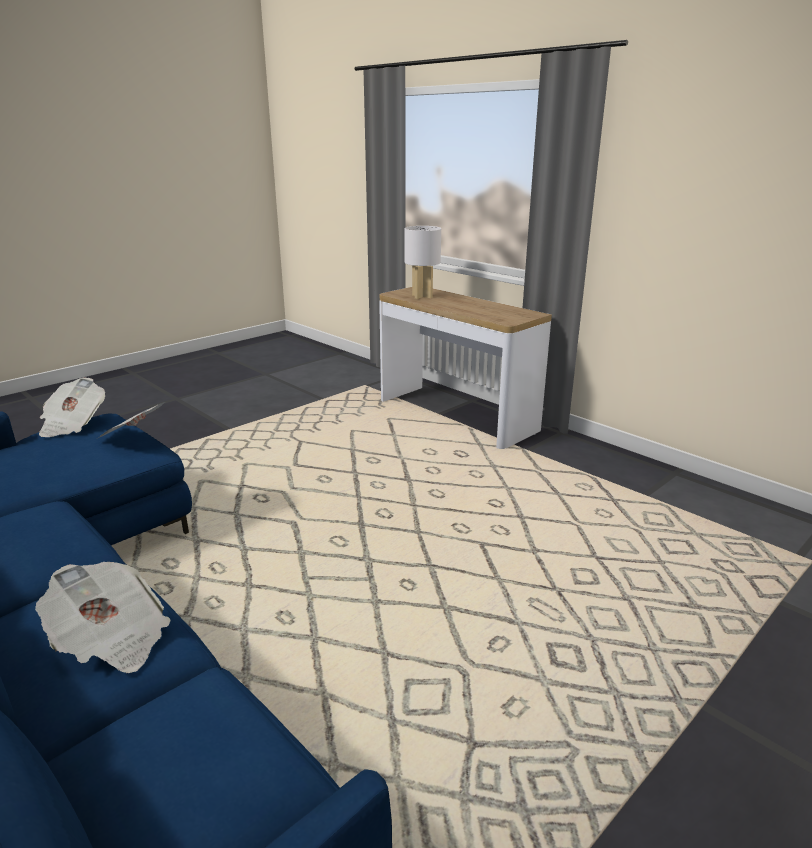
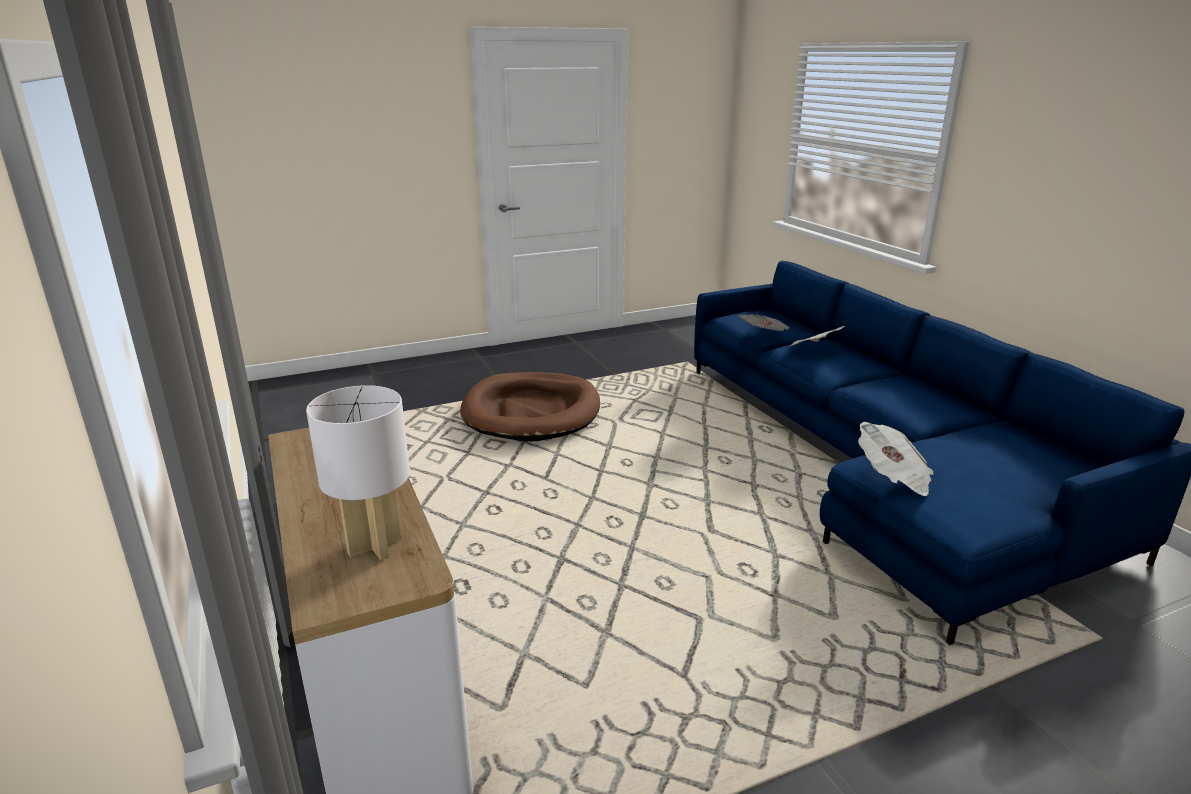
camera: 160 degrees left, 0 degrees up
(73, 424) = (995, 514): newspaper -> newspaper (764, 336)
(611, 658) = (532, 412): none -> brown dog bed

